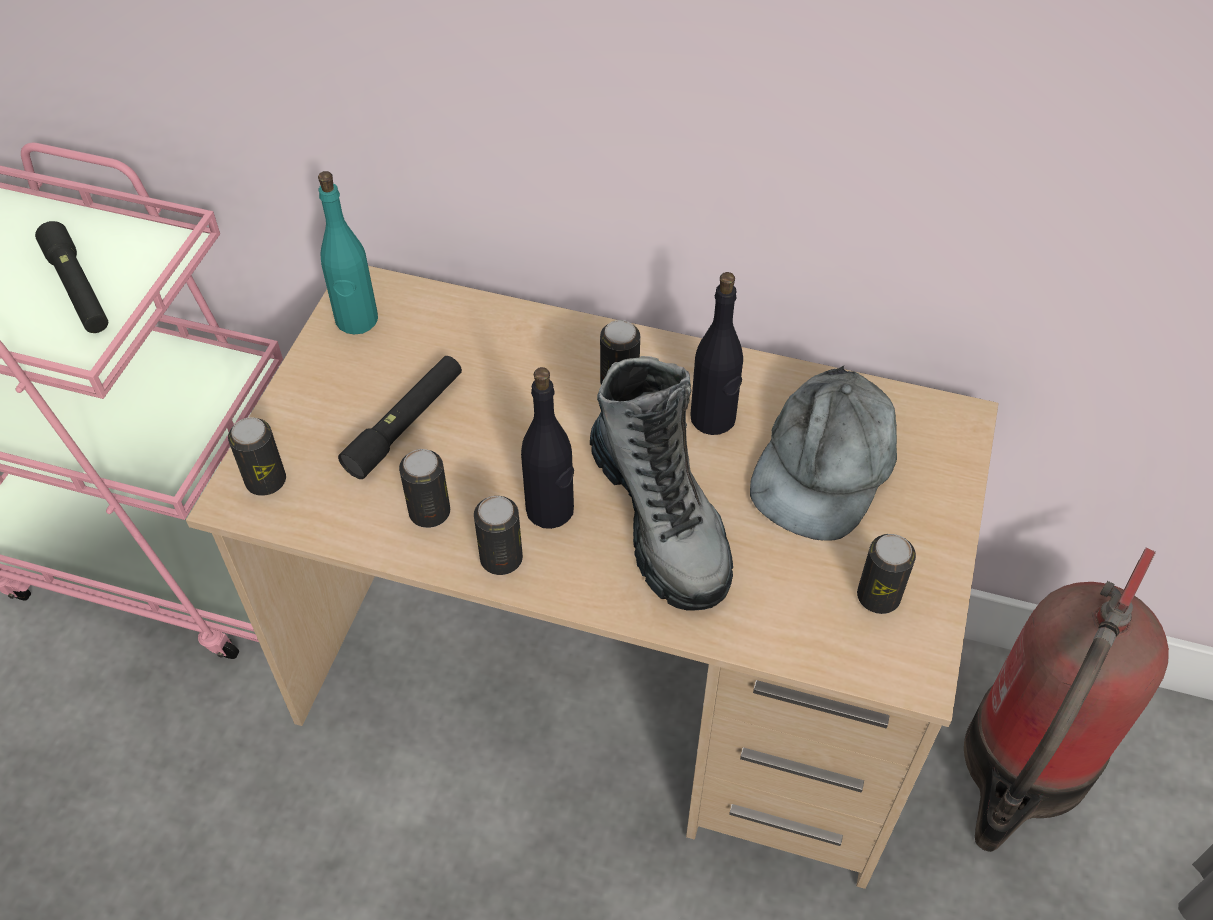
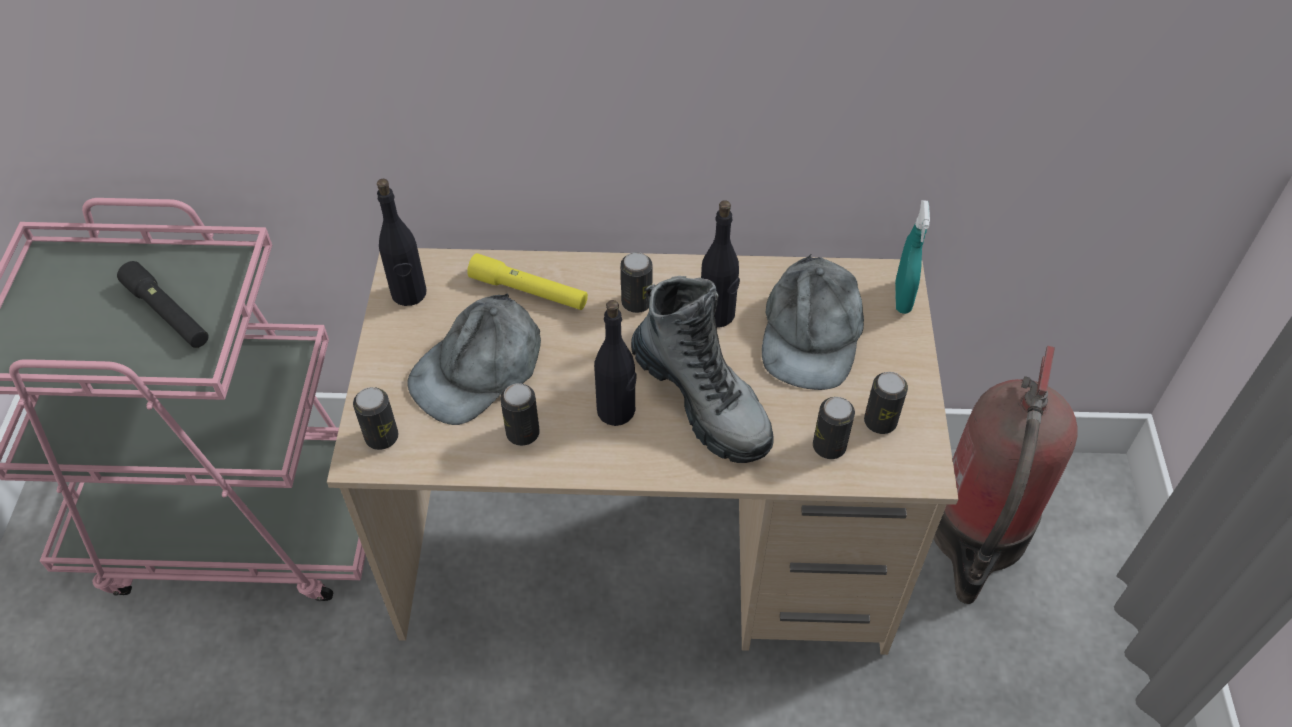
camera: 15 degrees left, 0 degrees up
(356, 320) = (409, 293): turquoise bottle -> black bottle
(405, 424) = (479, 368): black flashlight -> grey cap
(496, 345) = (529, 291): none -> yellow flashlight
(501, 559) = (591, 456): can -> can (829, 446)
(957, 445) = (902, 298): none -> turquoise spray bottle

